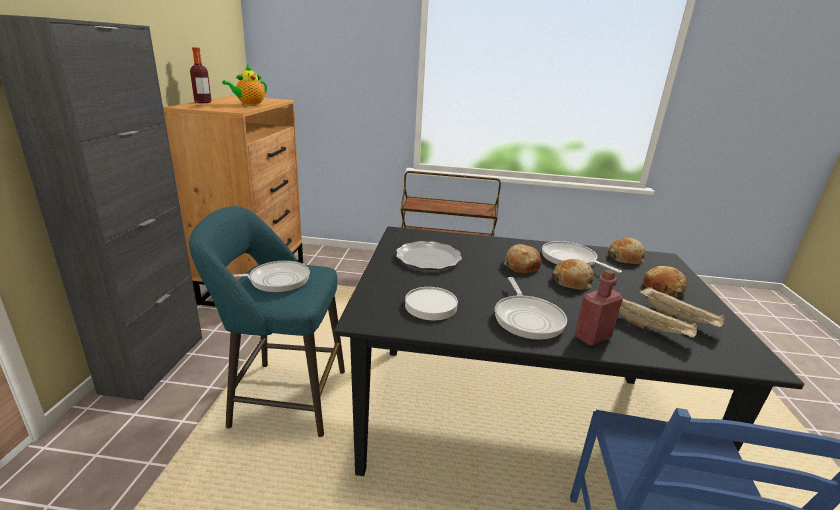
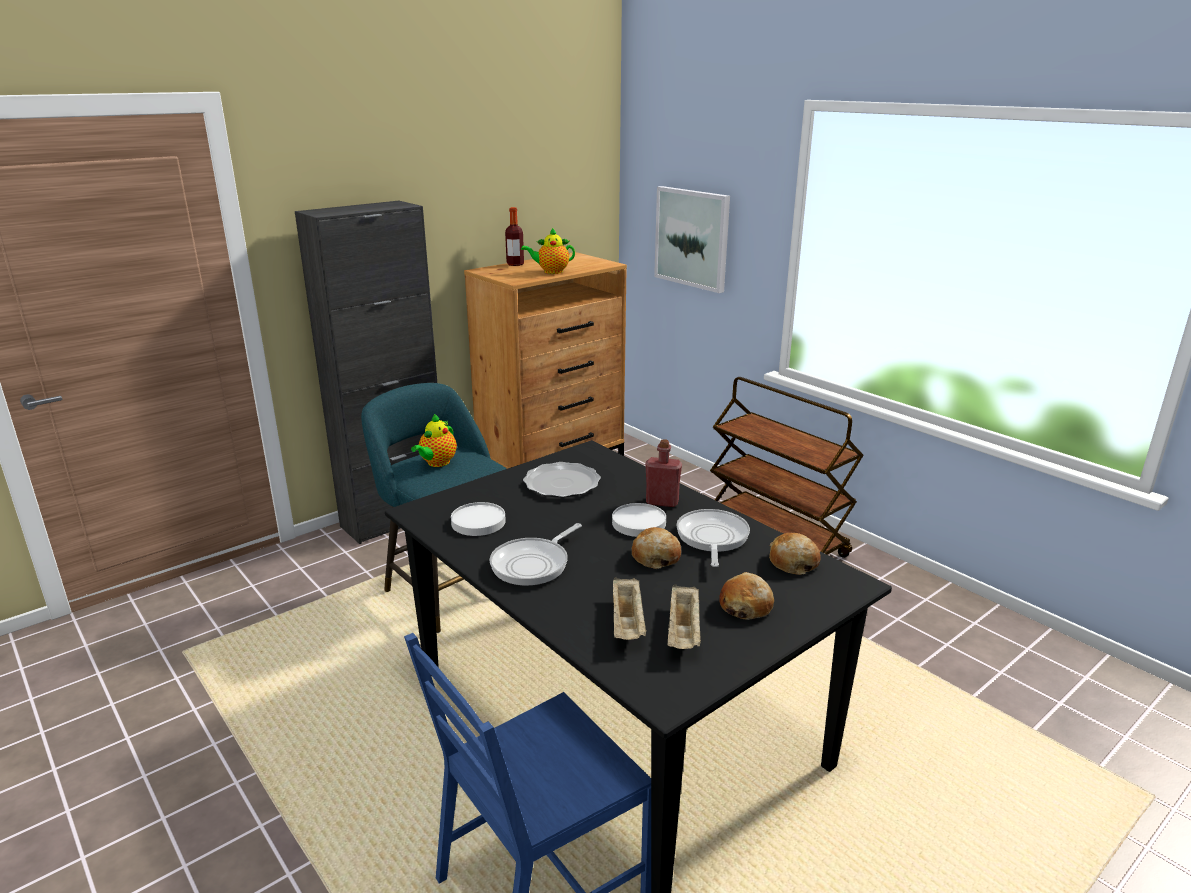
camera: 45 degrees right, 0 degrees up
(275, 280) = (437, 463): frying pan -> teapot
(328, 80) = (692, 238): none -> picture
(521, 266) = (638, 523): bread -> white plate
(592, 337) = (554, 602): red bottle -> red bottle (662, 502)

